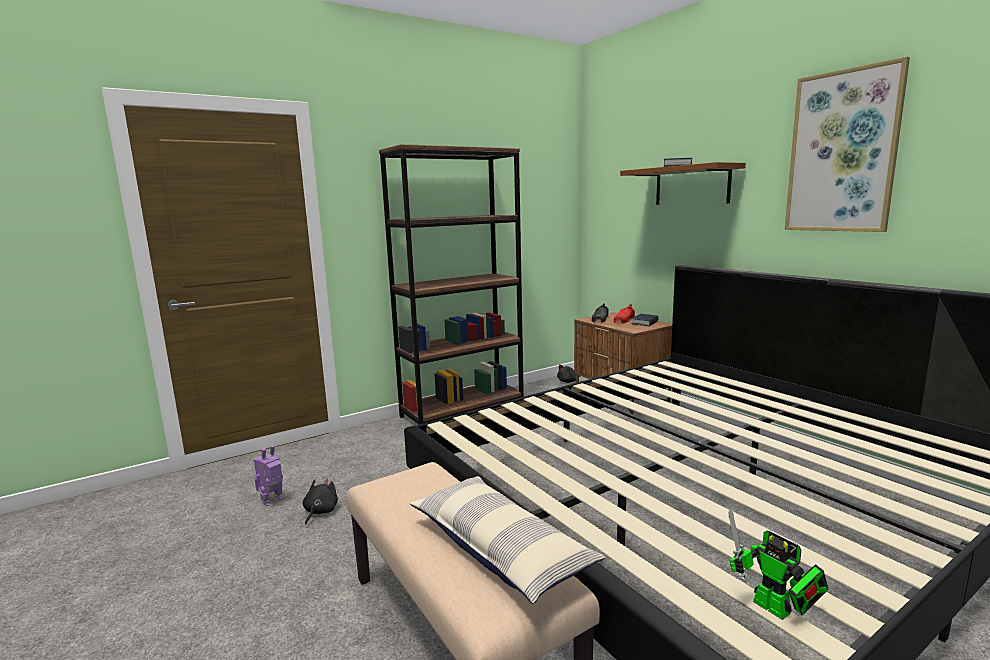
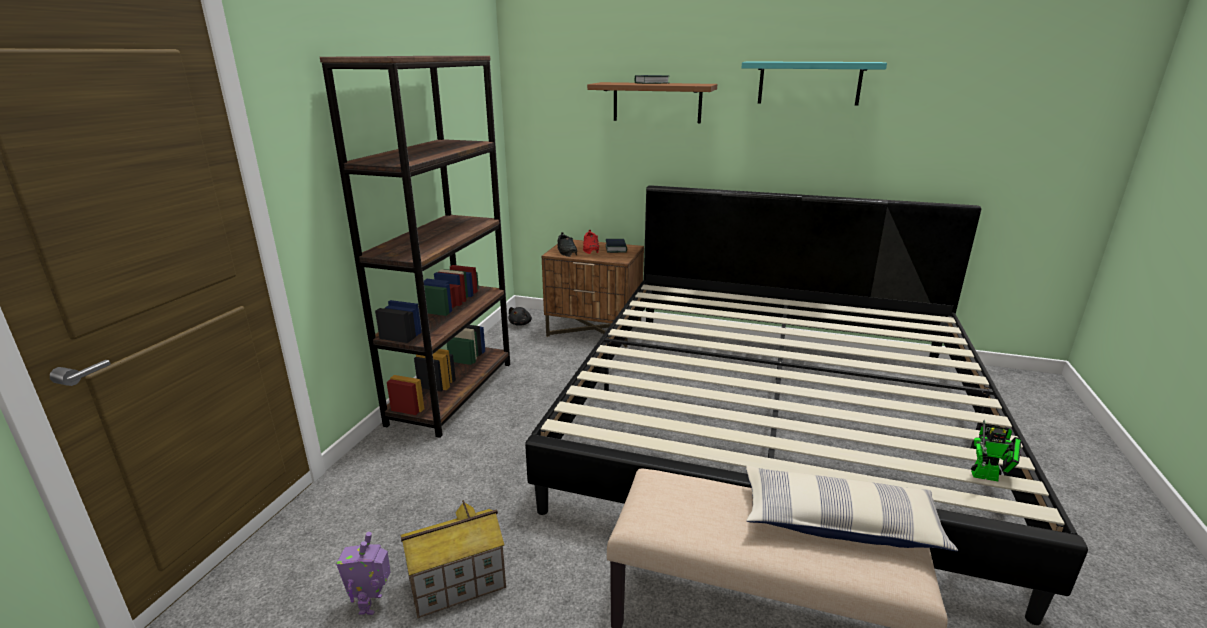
camera: 40 degrees left, 10 degrees up
(320, 512) = (456, 584): black plush toy -> toy house
(842, 152) = (809, 83): picture -> turquoise shelf

